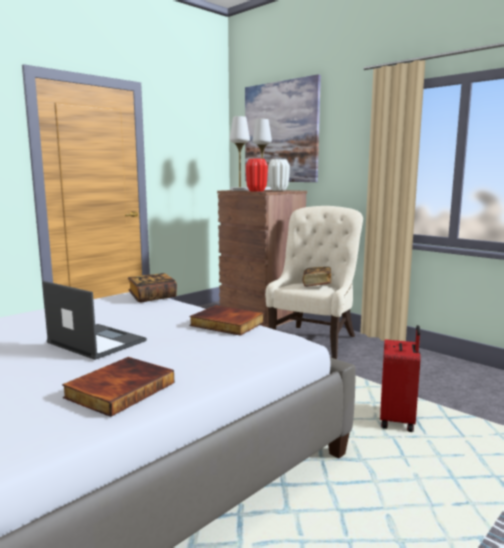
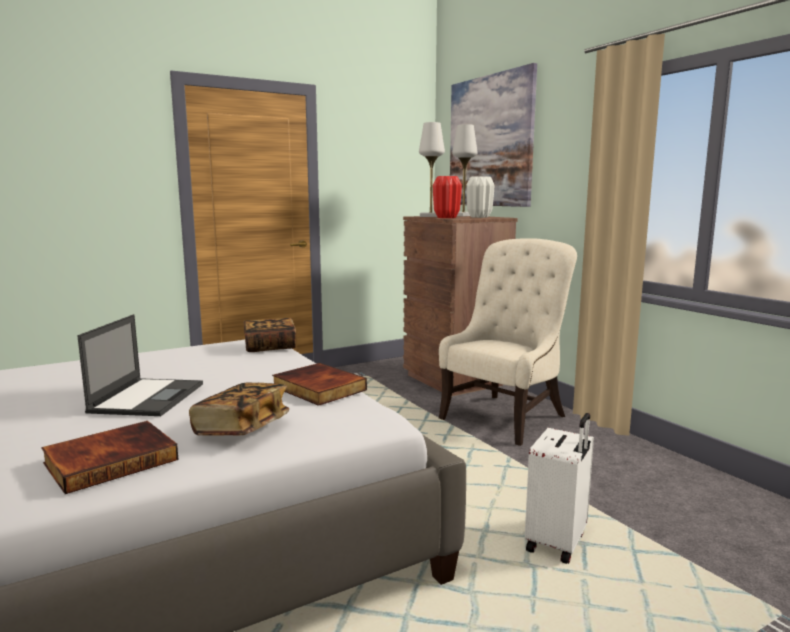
camera: 15 degrees right, 0 degrees up
(95, 341) = (148, 397): laptop -> laptop turned 45 degrees clockwise
(316, 284) = (506, 343): book -> book (242, 428)
(398, 420) = (558, 543): red suitcase -> white suitcase

